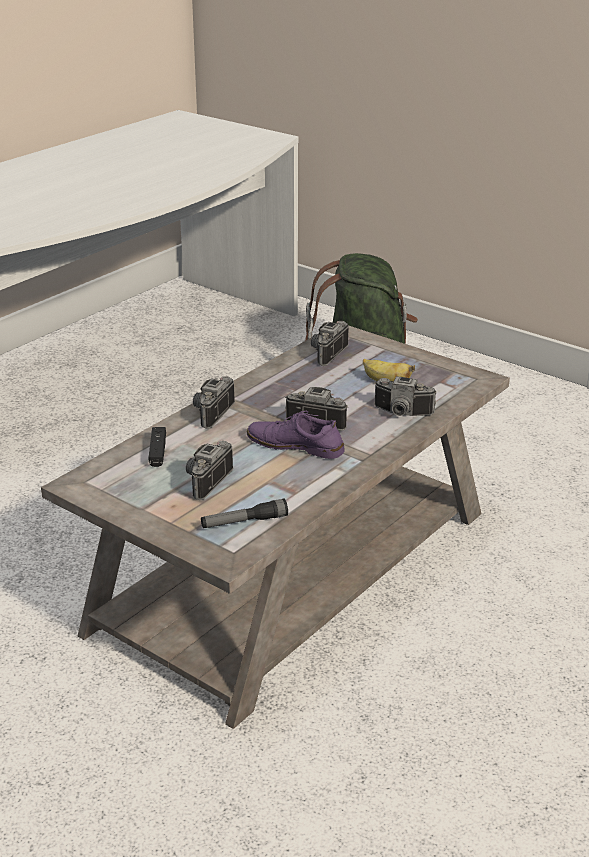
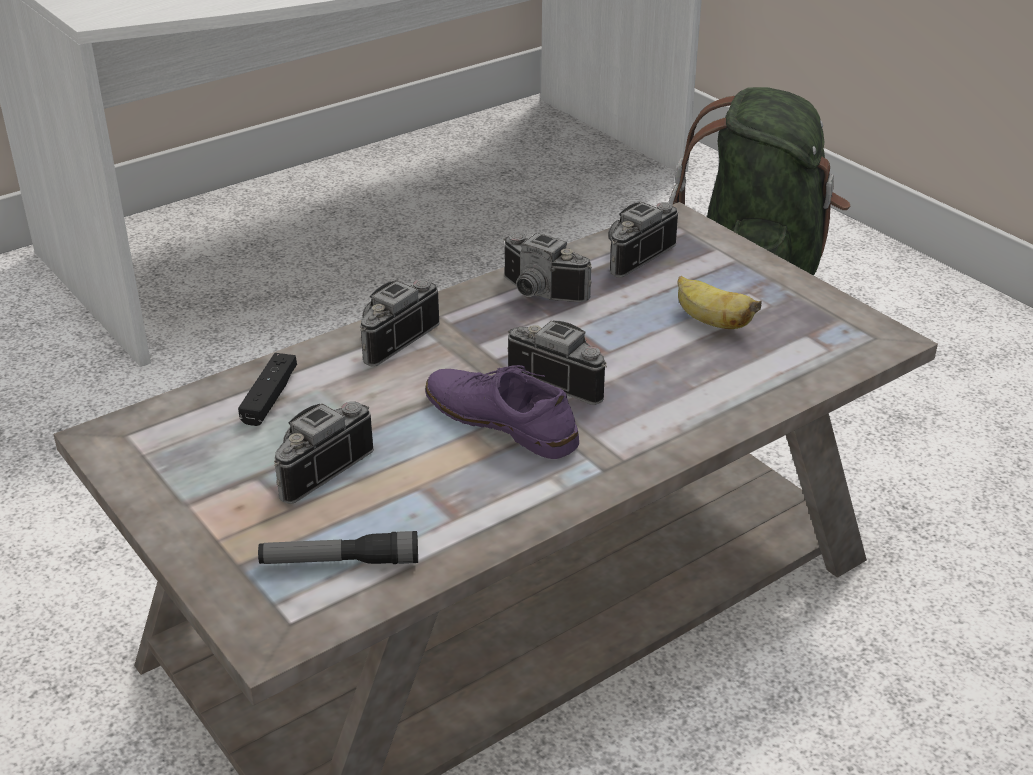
camera: 15 degrees right, 5 degrees up
(401, 414) = (713, 388): camera -> camera (538, 294)

